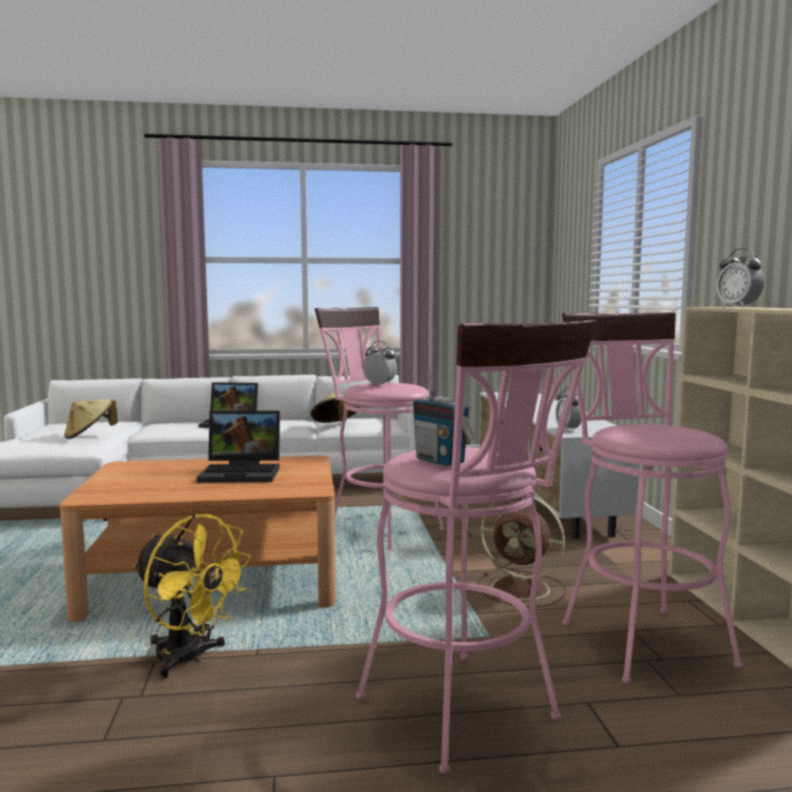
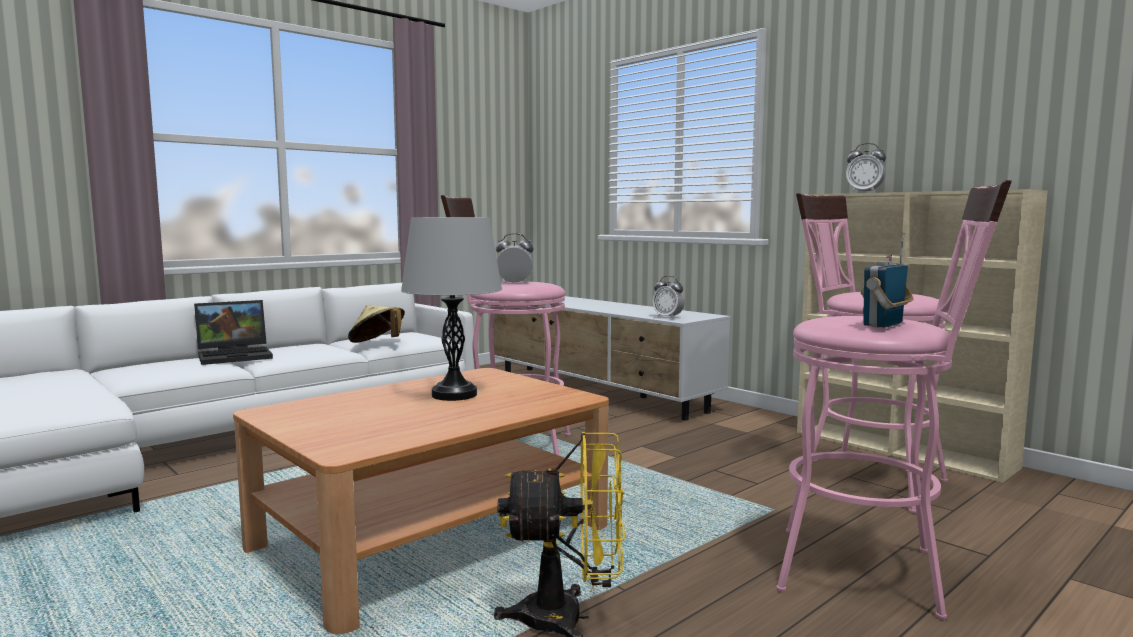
camera: 35 degrees left, 0 degrees up
(89, 435) = (68, 391): beige hat -> none
(243, 473) = (454, 395): laptop -> grey table lamp
(440, 461) = (884, 325): radio -> radio turned 120 degrees clockwise
(523, 589) = (726, 467): brown fan -> none

